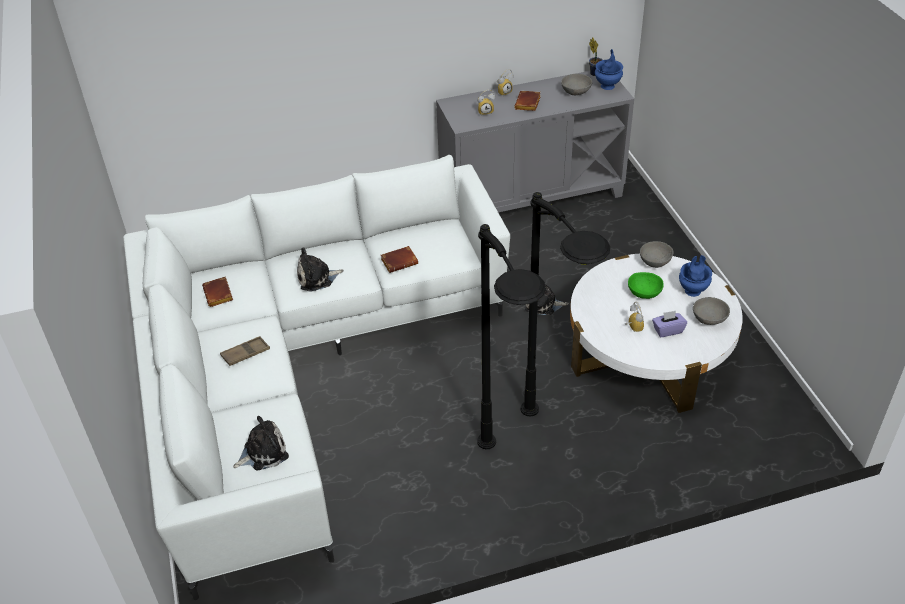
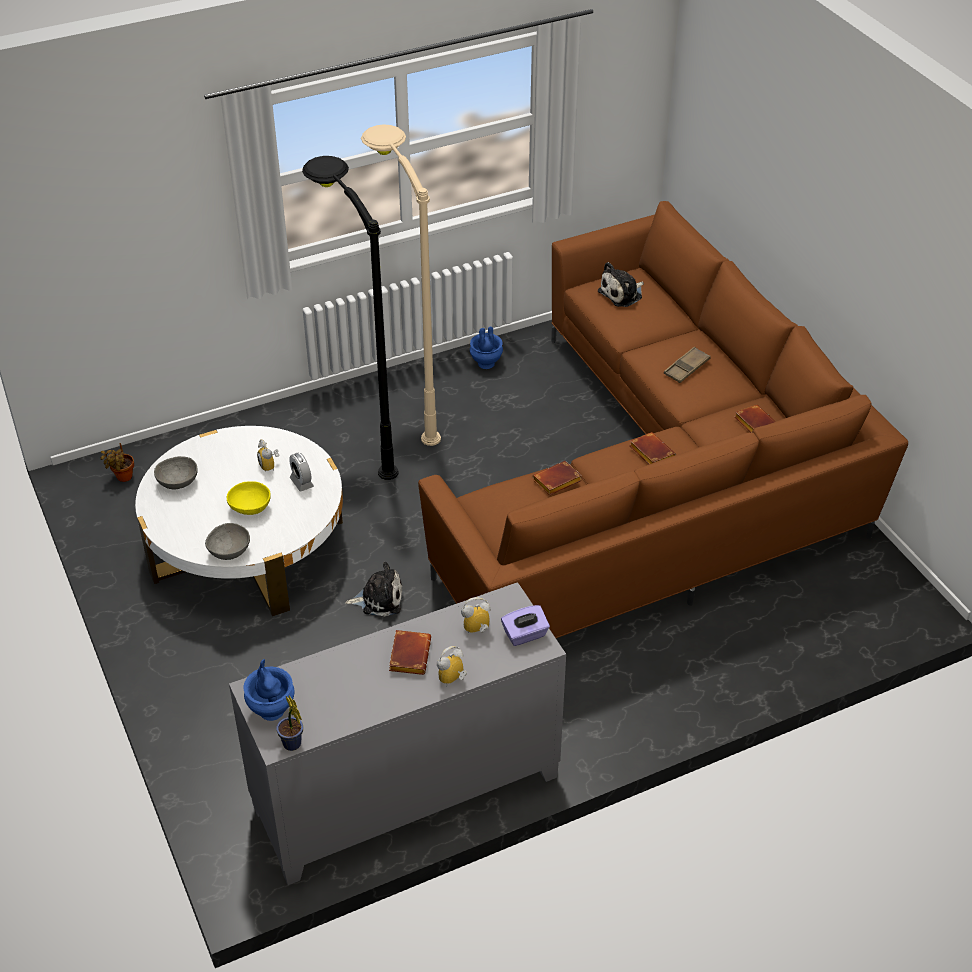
camera: 170 degrees right, 0 degrees up
(296, 373) = (660, 488): white sofa -> brown sofa
(317, 278) = (650, 452): plush toy -> brown book
(506, 488) = (406, 403): black floor lamp -> beige floor lamp
(576, 92) = (327, 690): grey bowl -> none
(604, 311) = (301, 482): none -> alarm clock
(643, 293) = (251, 508): green bowl -> yellow bowl
(668, 330) = (229, 467): purple tissue box -> purple tissue box (525, 635)
(693, 291) = (188, 517): blue vase -> blue vase (485, 364)
(776, 428) = (122, 477): none -> potted plant

